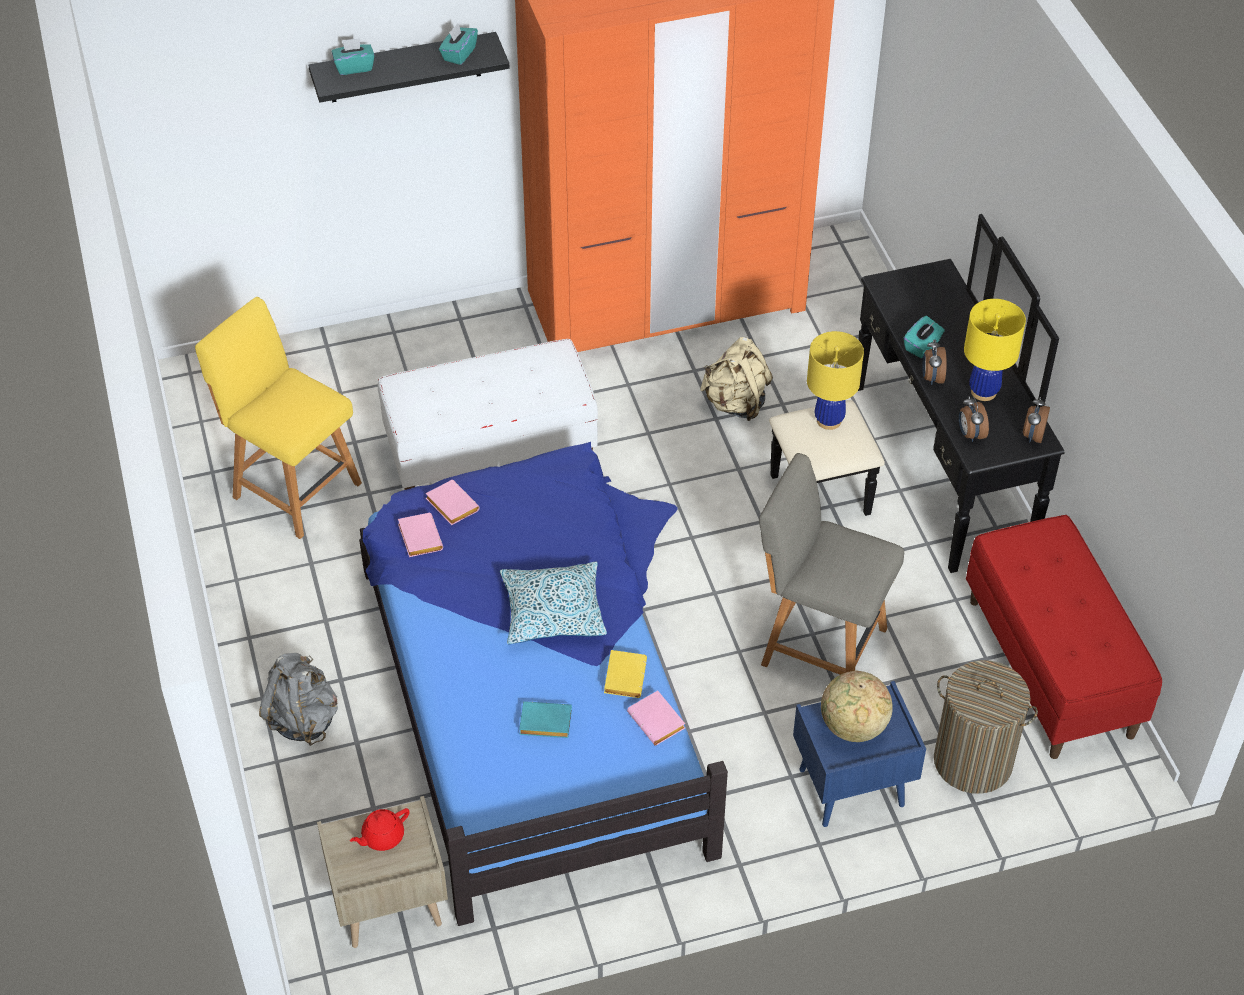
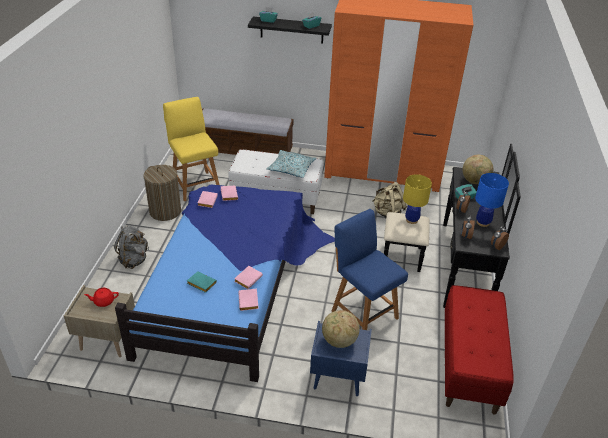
camera: 25 degrees right, 10 degrees down
(334, 351) = (245, 149): none -> bench
(553, 612) = (238, 244): pillow -> pillow (291, 168)
(623, 676) = (248, 278): yellow book -> pink book
(819, 644) = (363, 313): grey chair -> blue chair
(920, 299) = (475, 181): none -> globe
(972, 761) = (404, 390): laundry basket -> laundry basket (165, 211)
(983, 391) = (483, 222): yellow table lamp -> blue table lamp

